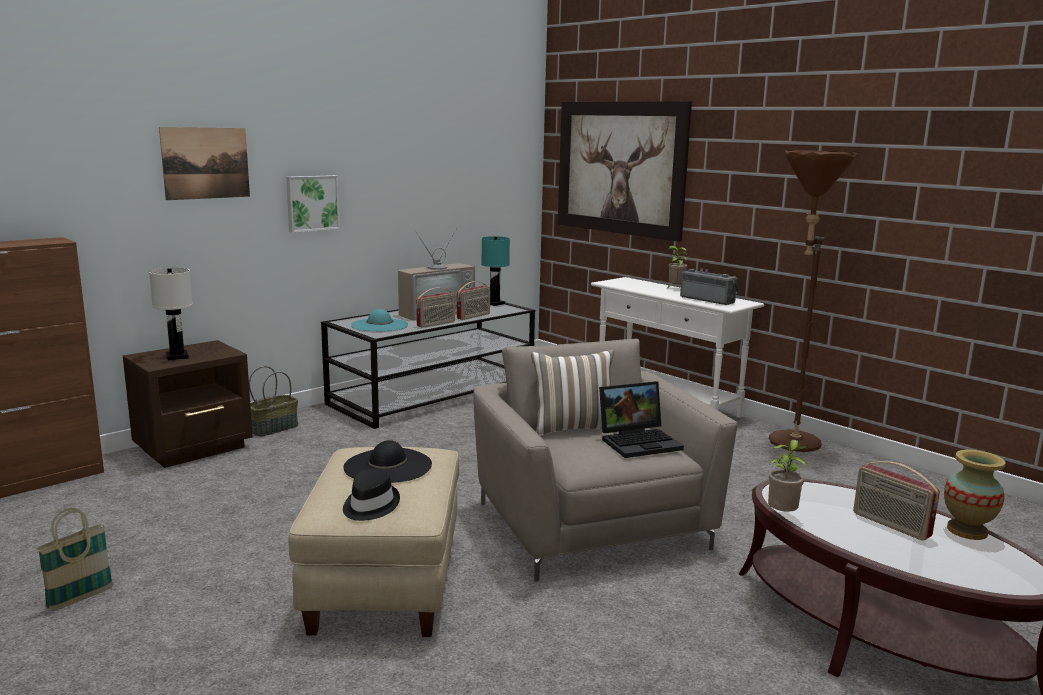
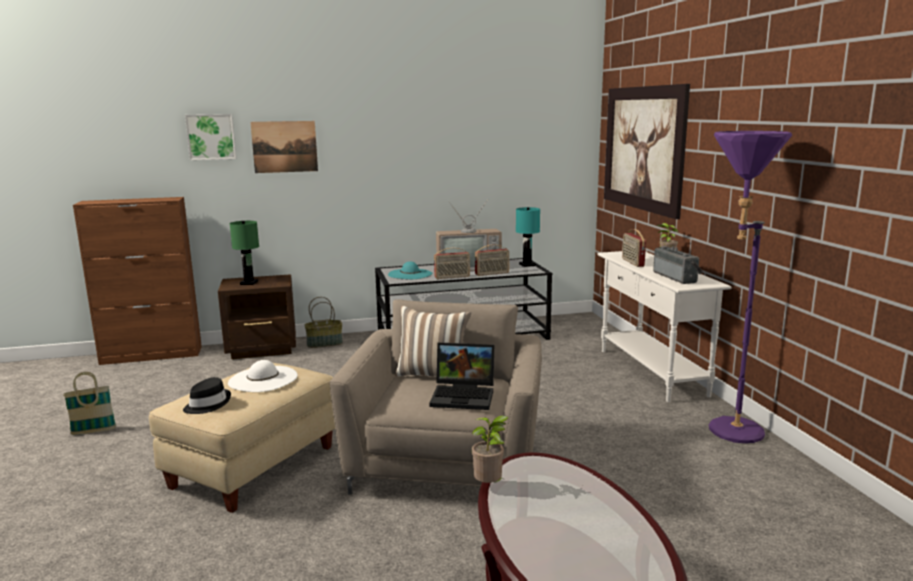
camera: 30 degrees right, 0 degrees up
(177, 356) = (248, 283): white table lamp -> green table lamp
(312, 203) = (369, 176): picture -> picture (211, 137)
(388, 466) = (263, 379): black hat -> white hat
(789, 445) = (725, 433): brown floor lamp -> purple floor lamp
(890, 525) = (577, 521): radio -> radio (632, 262)
(967, 531) = (648, 549): vase -> none

